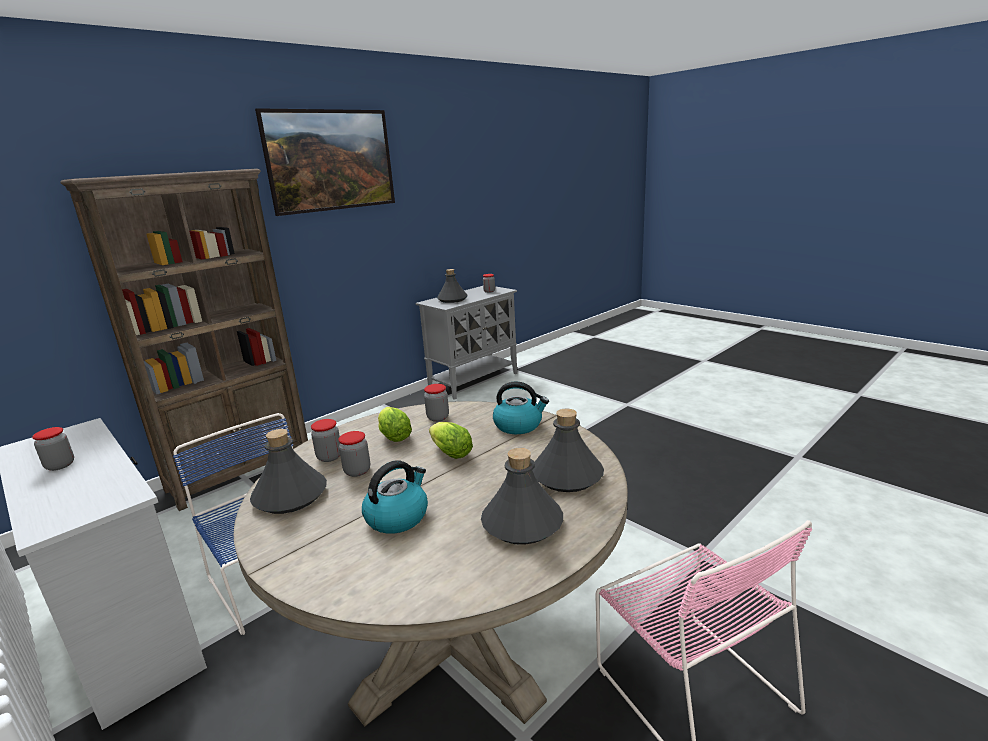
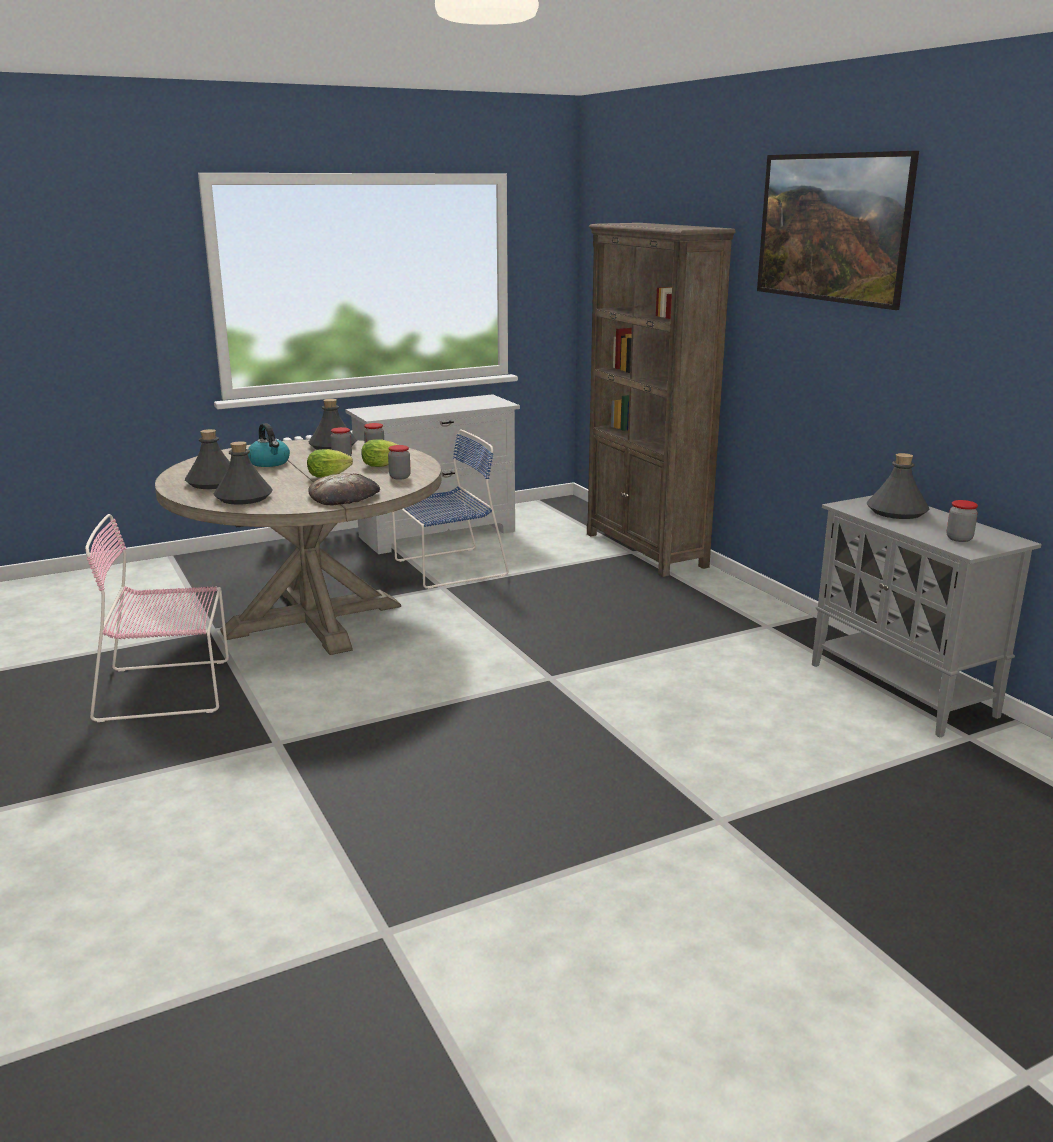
camera: 105 degrees right, 0 degrees up
(60, 465) = (441, 405): jar -> none
(519, 425) = (344, 496): kettle -> bread

